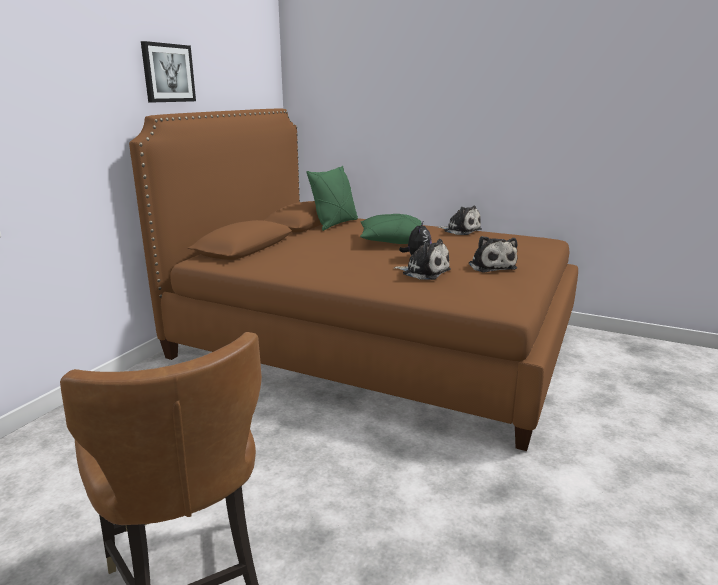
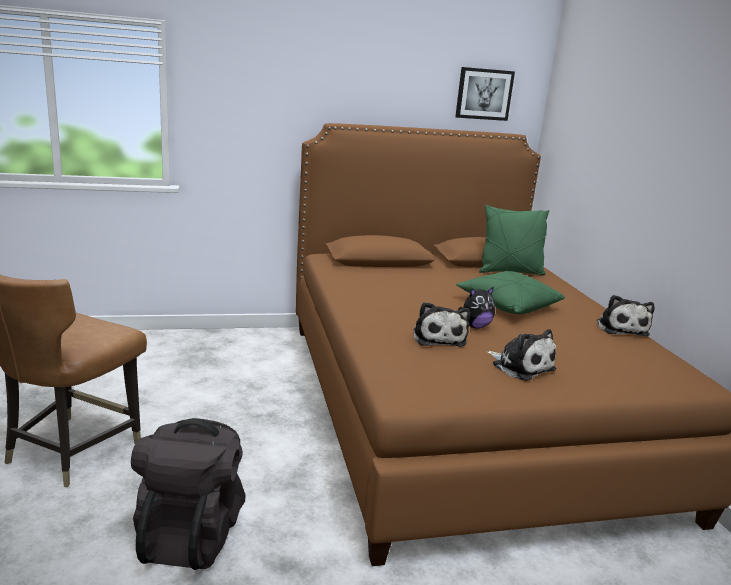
camera: 50 degrees right, 0 degrees up
(168, 73) = (371, 88): picture -> picture (484, 94)
(421, 532) = (191, 533): none -> black backpack
(491, 266) = (520, 366): plush toy -> plush toy turned 75 degrees counterclockwise

